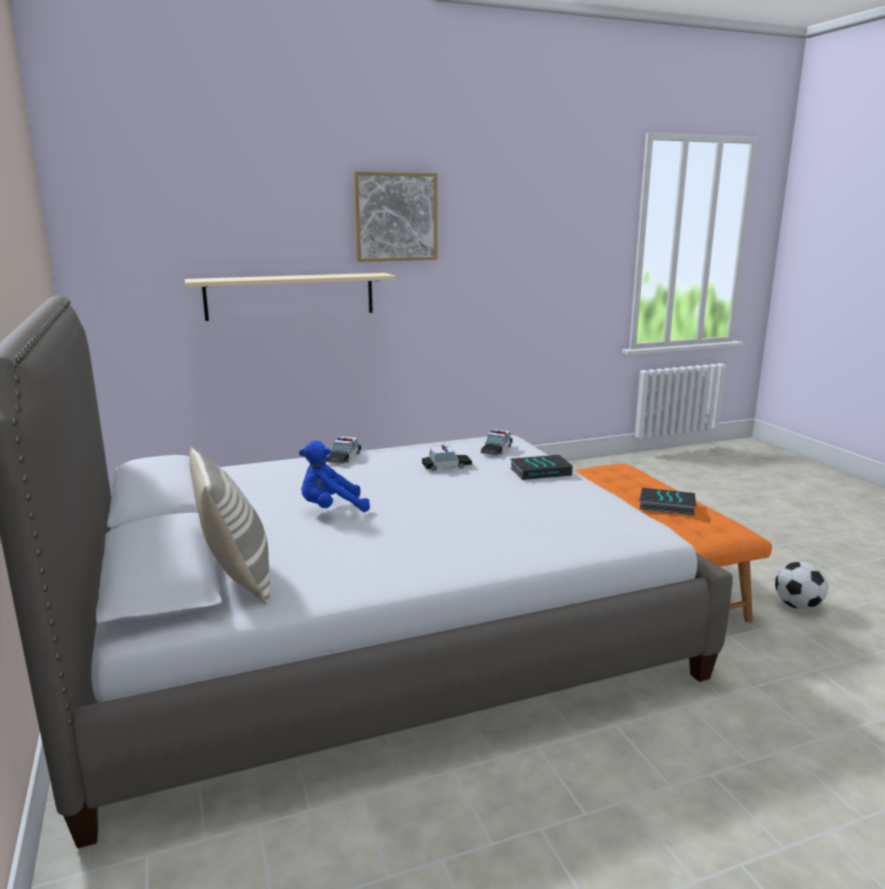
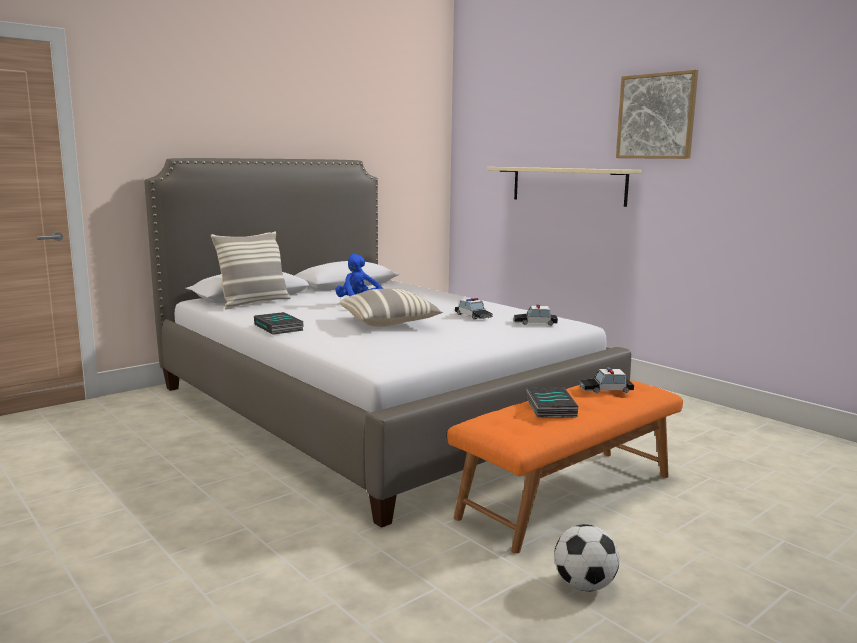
camera: 70 degrees right, 5 degrees down
(344, 458) = (460, 298): toy car -> toy car (605, 390)
(458, 505) = (390, 322): none -> pillow
(540, 471) = (494, 335): book -> book (279, 327)

